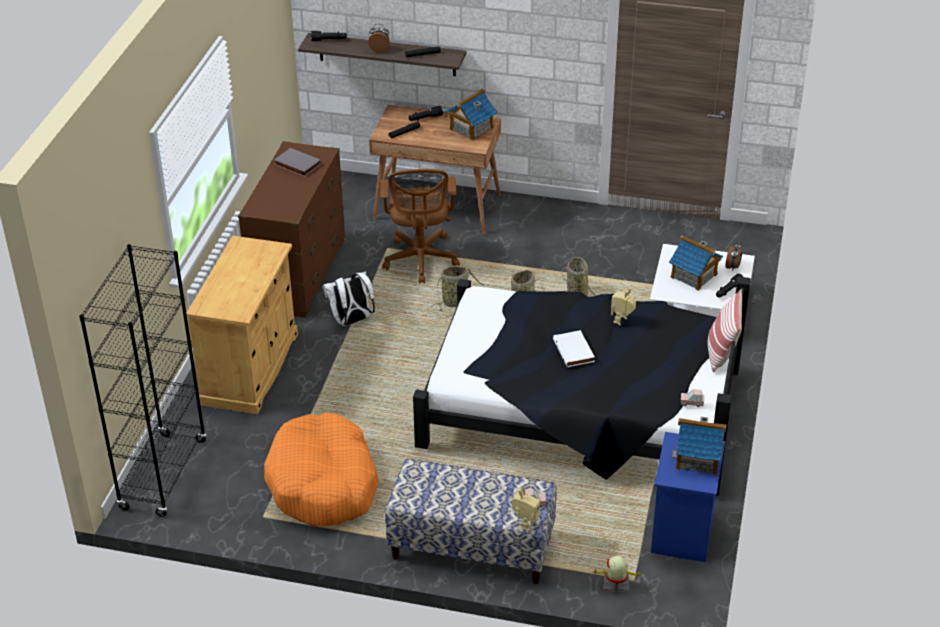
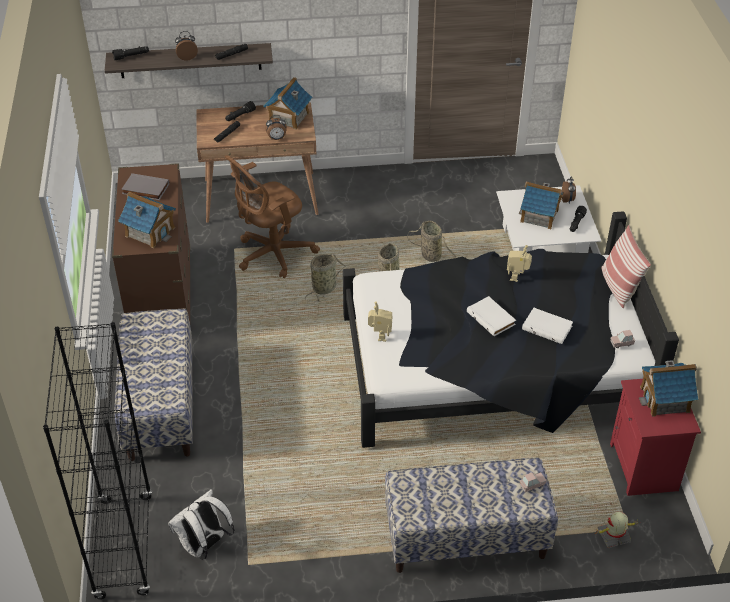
camera: 20 degrees left, 5 degrees up
(250, 368) = (160, 406): beige cabinet -> bench
(282, 202) = (150, 231): none -> toy house
(323, 483) = (291, 510): orange dog bed -> none
(351, 321) = (236, 331): white backpack -> white backpack (204, 546)
(420, 261) = (271, 254): brown office chair -> brown office chair turned 75 degrees clockwise
(449, 145) = (276, 138): none -> alarm clock
(525, 524) = (536, 510): toy robot -> toy robot (379, 336)
(625, 371) = (547, 327): none -> white book
(683, 533) = (645, 467): blue nightstand -> red nightstand

